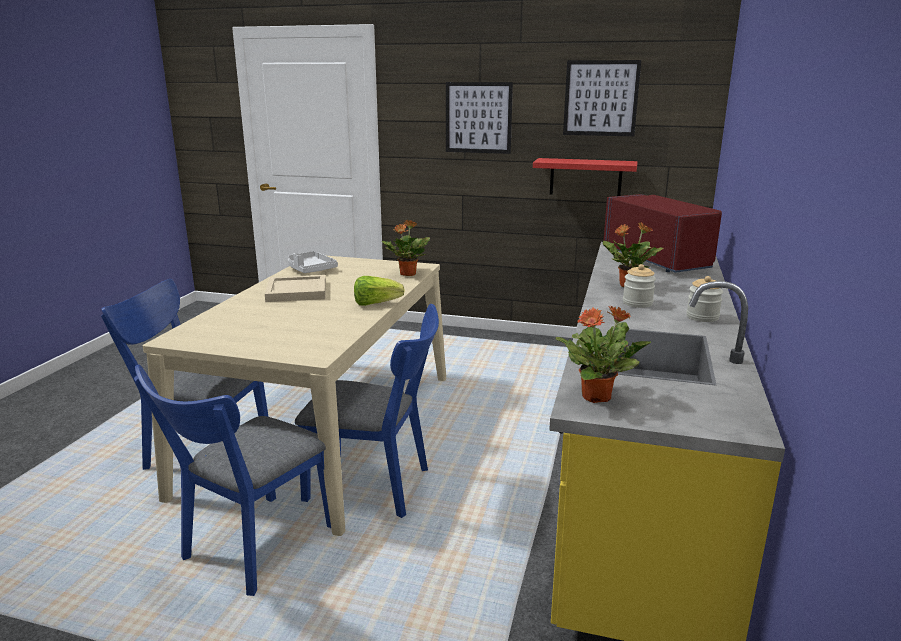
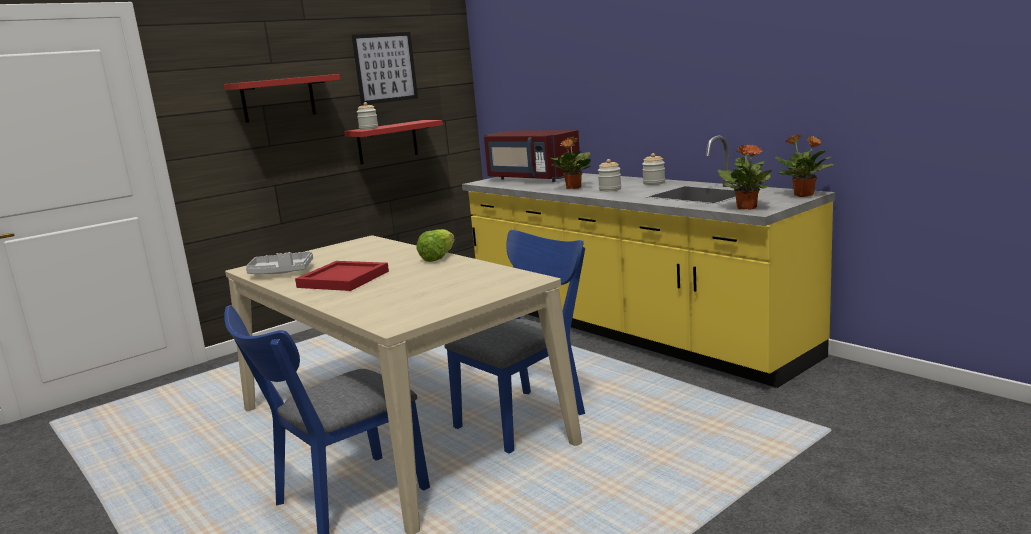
camera: 55 degrees left, 5 degrees down
(252, 549) = (556, 488): blue chair -> none
(297, 291) = (343, 279): beige tray -> red tray
(407, 274) = (378, 245): potted plant -> potted plant (804, 195)
(478, 118) = (278, 99): picture -> red shelf
(553, 160) = (368, 128): none -> jar
(657, 259) = (531, 179): red microwave -> red microwave turned 150 degrees counterclockwise

